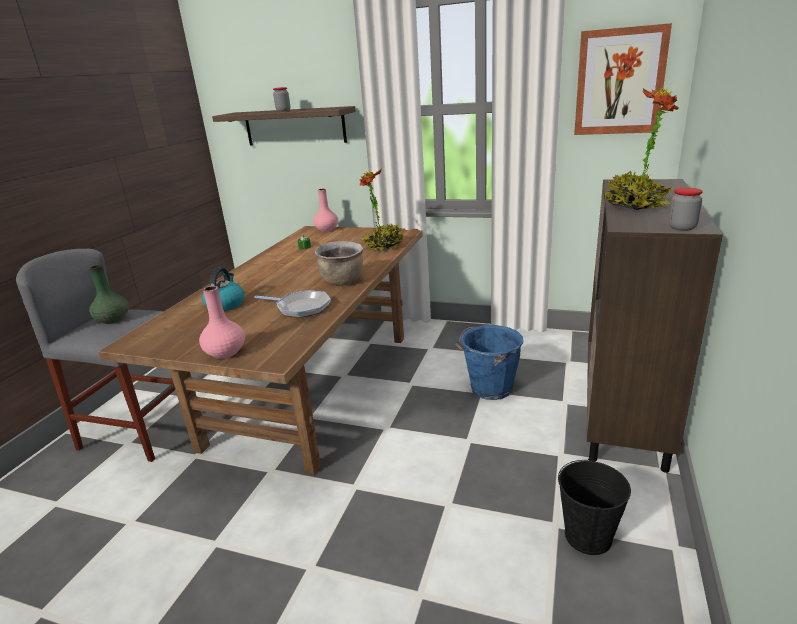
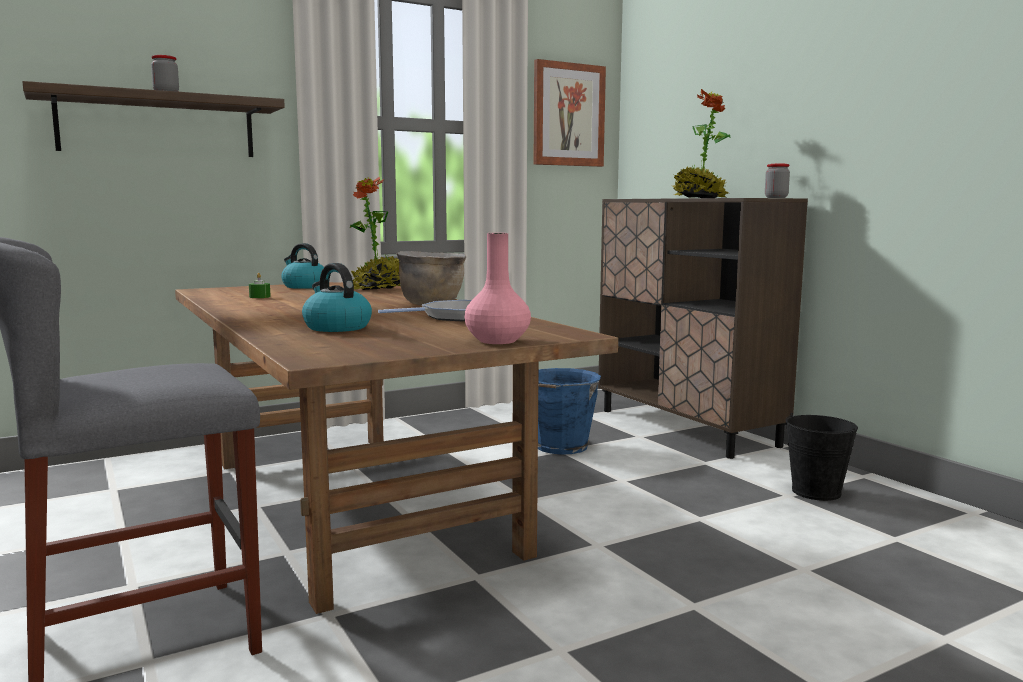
camera: 50 degrees left, 15 degrees down
(113, 319) = (135, 374): green vase -> none
(327, 229) = (232, 288): pink vase -> none
(360, 234) = (304, 286): none -> kettle

